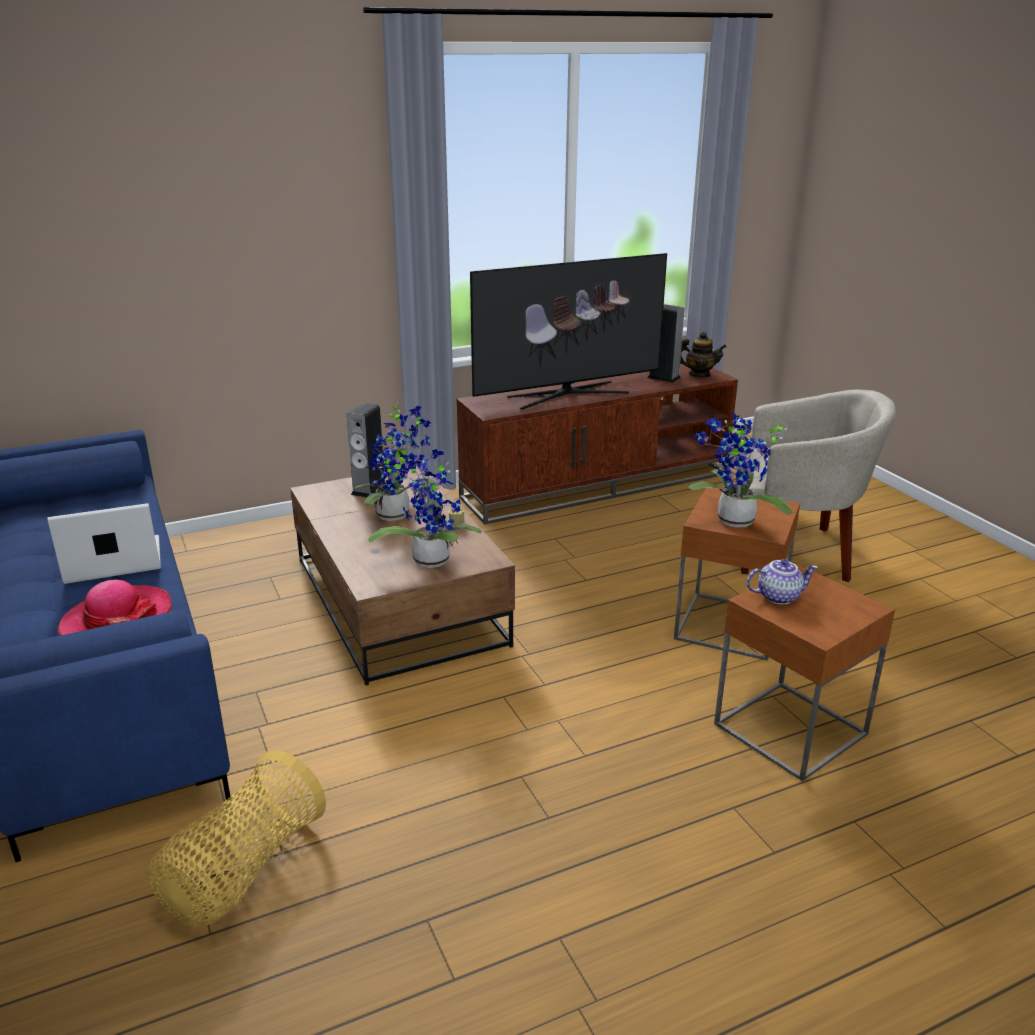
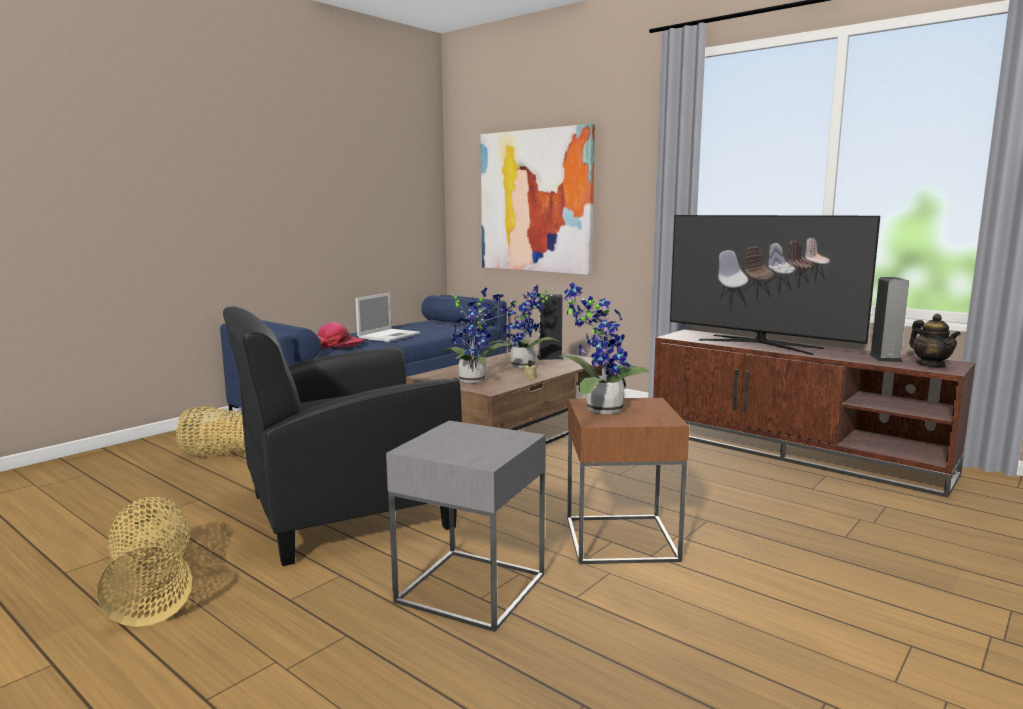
camera: 65 degrees right, 15 degrees down
(111, 561) = (389, 336): laptop -> laptop turned 75 degrees clockwise
(165, 260) = (535, 201): none -> picture
(566, 778) = (346, 511): none -> black armchair
(706, 972) = (153, 588): none -> basket
(778, 596) = (471, 432): teapot -> none
(790, 729) = (471, 588): brown side table -> grey side table
(794, 552) = (828, 553): beige armchair -> none

